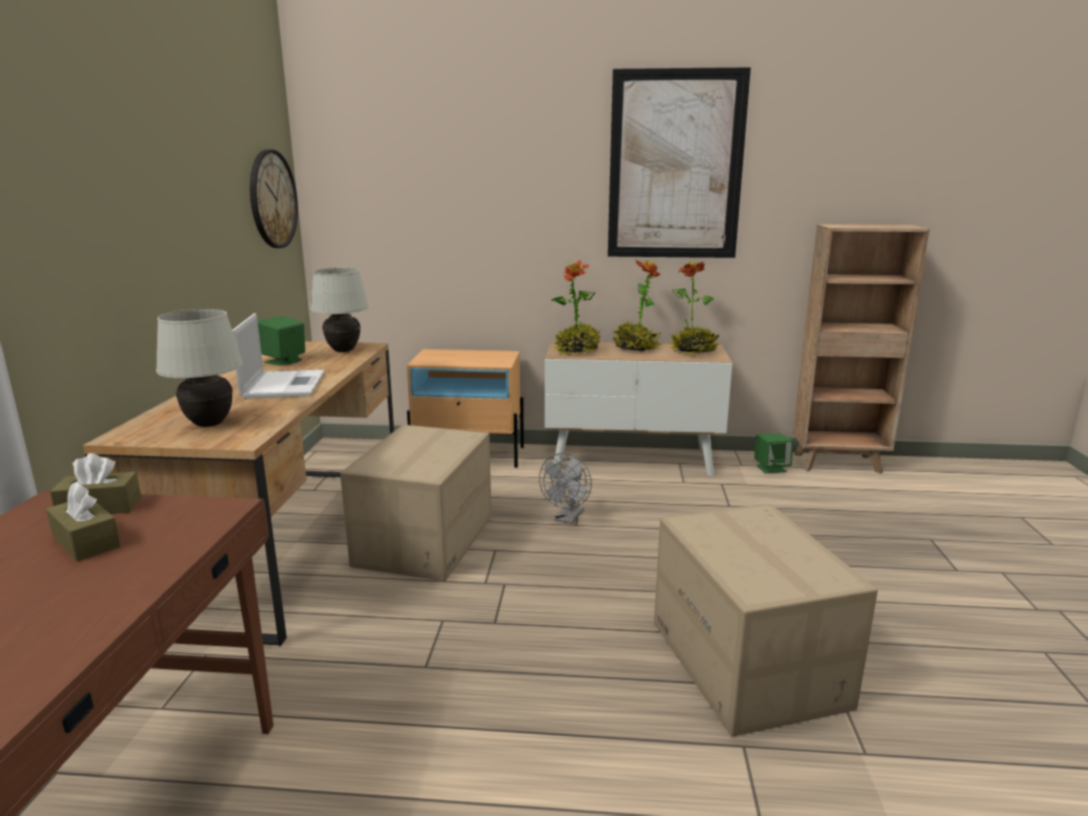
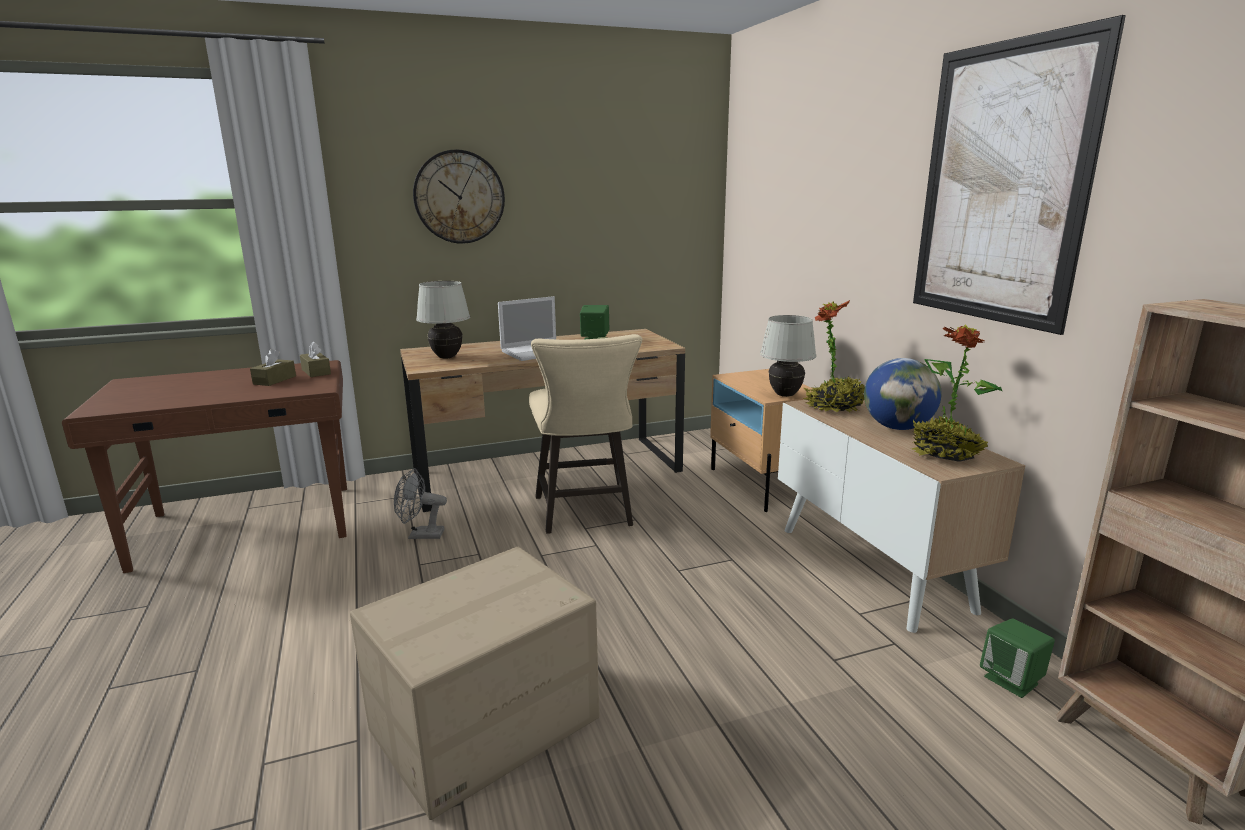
camera: 65 degrees right, 0 degrees up
(272, 199) = (675, 212): wall clock -> wall clock (459, 197)
(343, 351) = (642, 344): white table lamp -> white table lamp (785, 395)
(426, 541) = (585, 514): cardboard box -> beige stool
(567, 518) = (686, 563): grey fan -> grey fan (420, 535)
(635, 348) = (897, 427): potted plant -> globe

